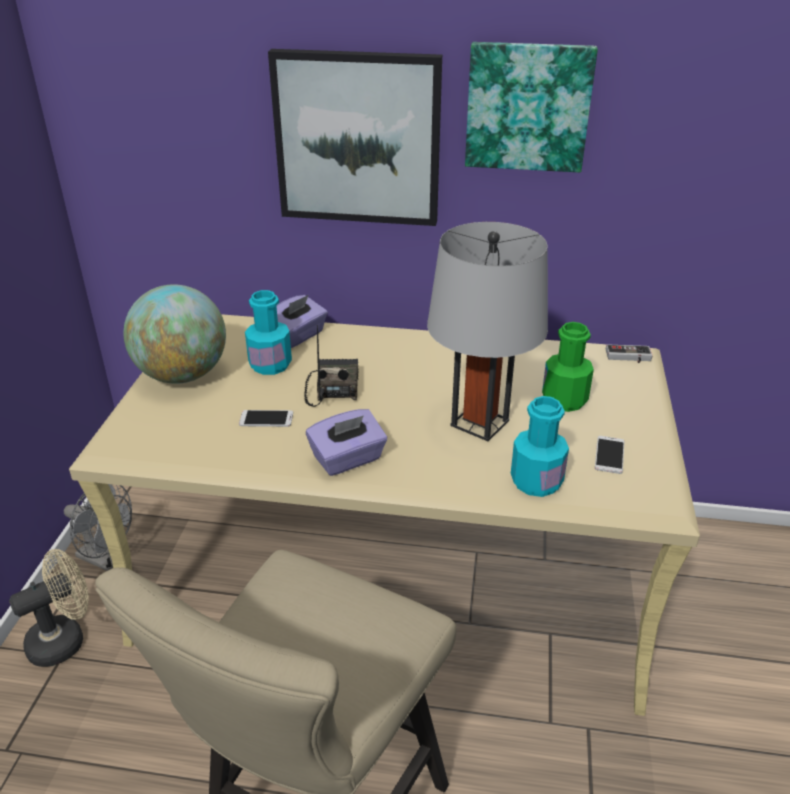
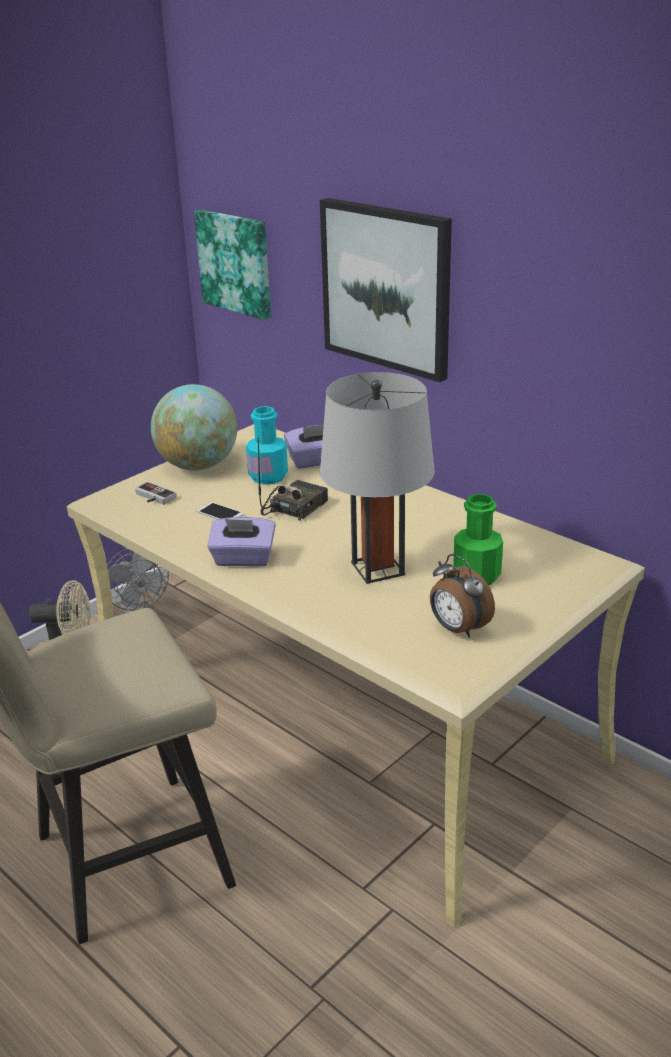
camera: 35 degrees right, 5 degrees down
(528, 107) = (521, 278): picture -> picture (236, 263)
(536, 481) = (367, 625): turquoise bottle -> none
(609, 455) = (457, 629): phone -> alarm clock
(628, 358) = (591, 562): game controller -> game controller (153, 497)

